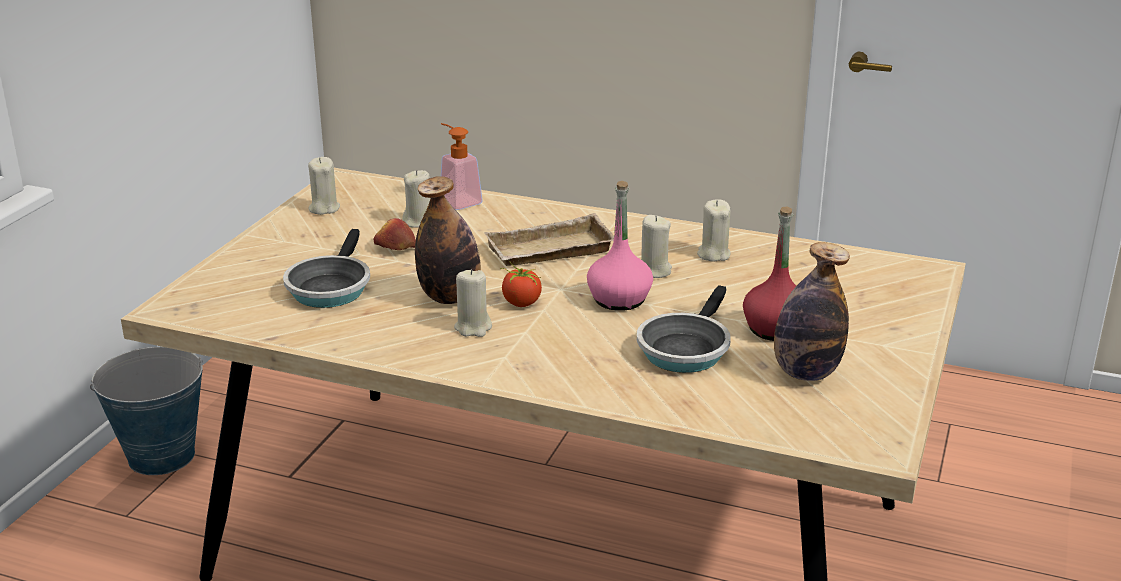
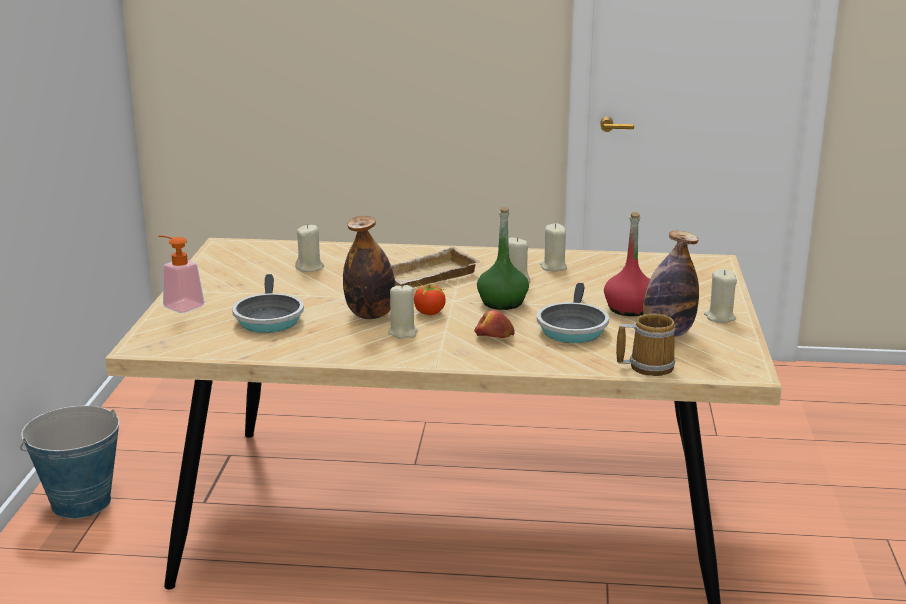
camera: 15 degrees left, 5 degrees down
(324, 208) = (223, 266): beige candle -> beige candle (719, 317)
(395, 248) = (302, 287): apple -> apple (494, 337)
(457, 200) = (330, 250): soap dispenser -> soap dispenser (179, 305)
(619, 299) = (502, 302): pink bottle -> green bottle
(751, 420) = (648, 366): none -> mug

